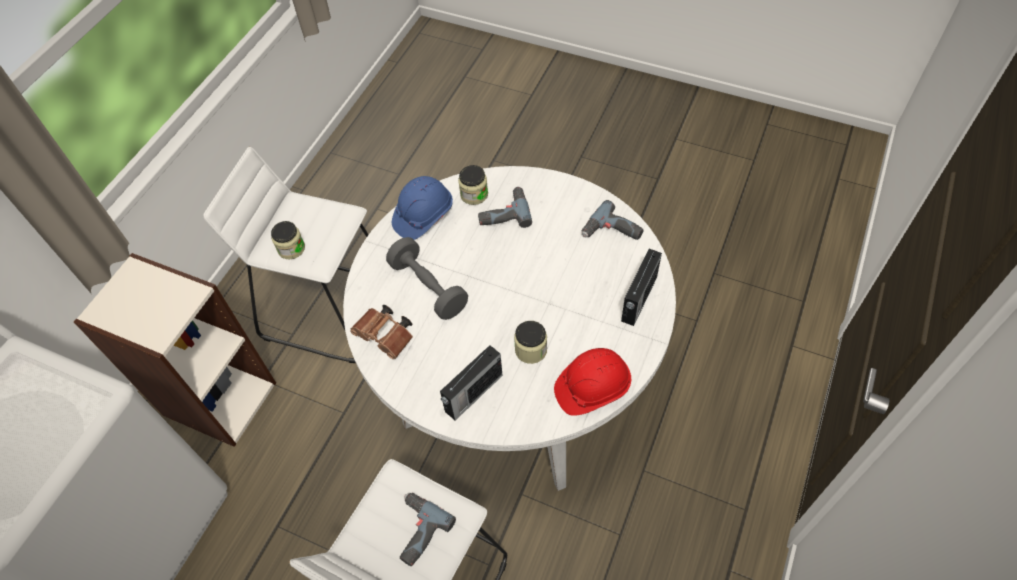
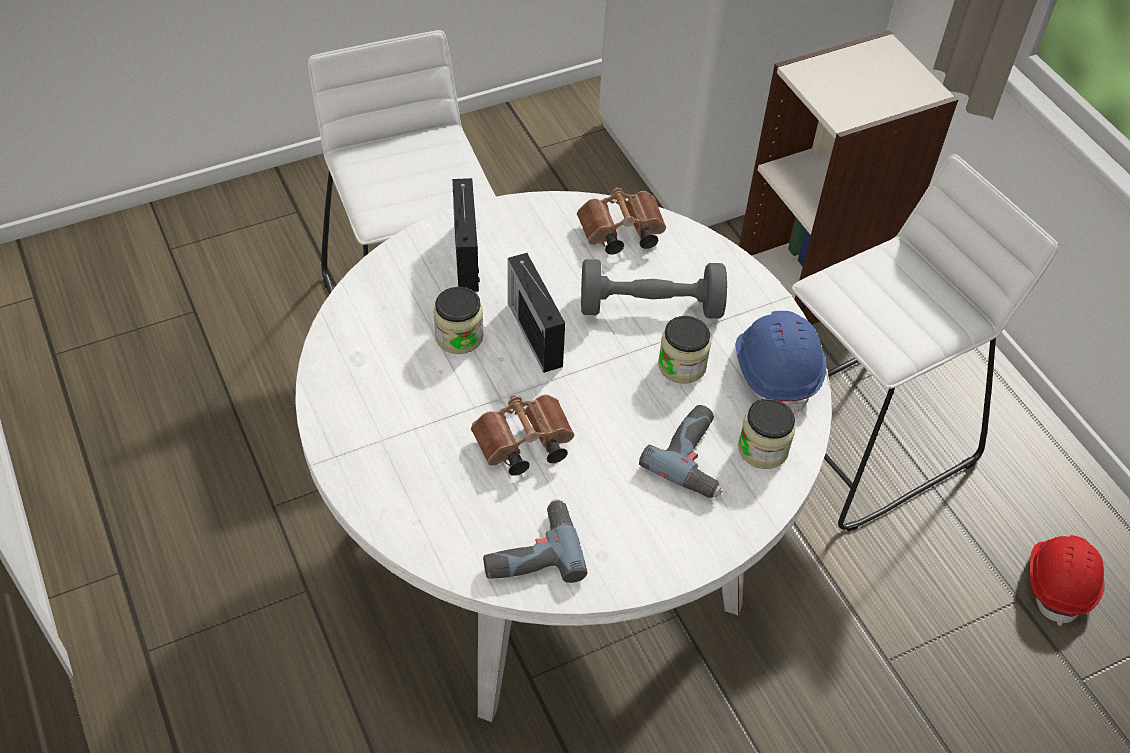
camera: 125 degrees right, 5 degrees down
(291, 248) = (876, 273): jar -> jar (682, 365)
(416, 531) = (401, 178): power drill -> none
(566, 274) = (522, 446): none -> brown binoculars
(592, 388) = (350, 352): red hard hat -> red hard hat (1059, 583)
(638, 300) = (399, 488): radio -> radio (534, 332)

